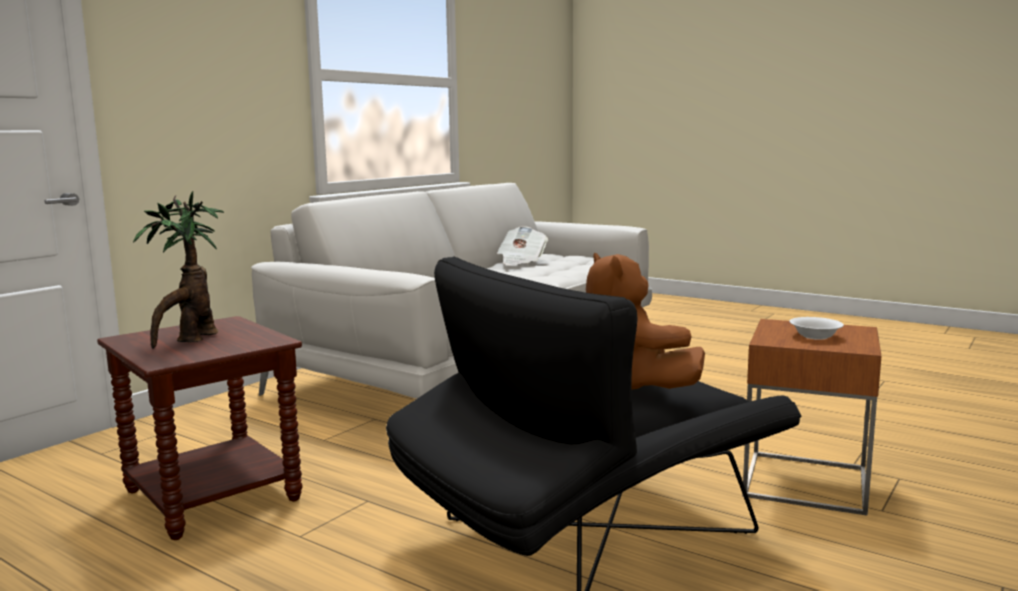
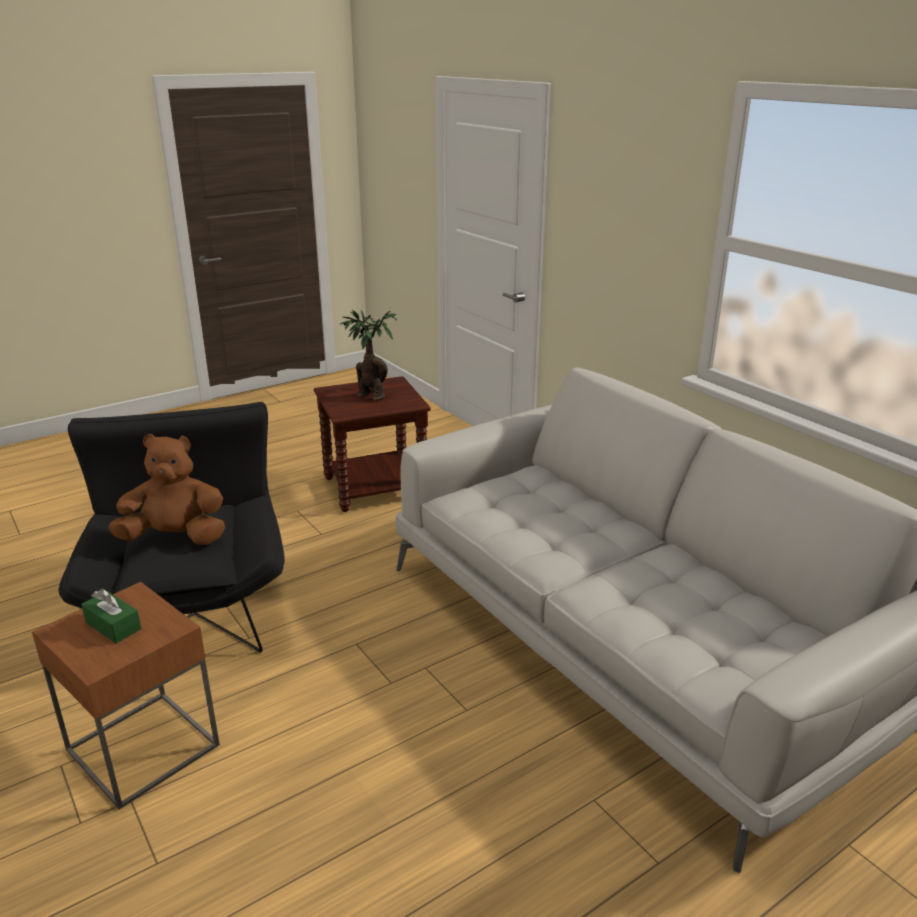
camera: 110 degrees right, 15 degrees up
(520, 261) = (721, 590): newspaper -> none
(814, 336) = (113, 626): white bowl -> green tissue box

